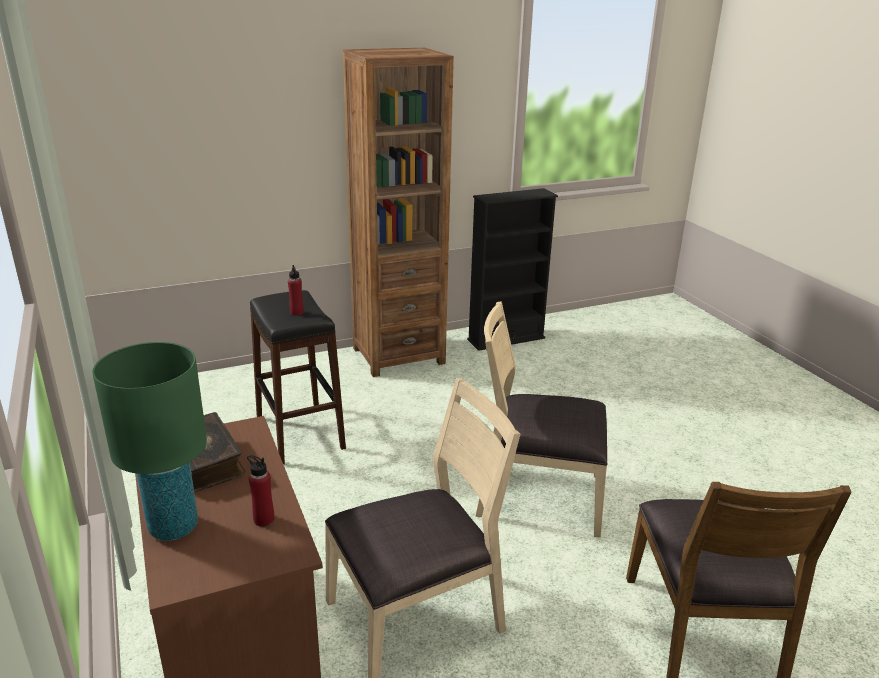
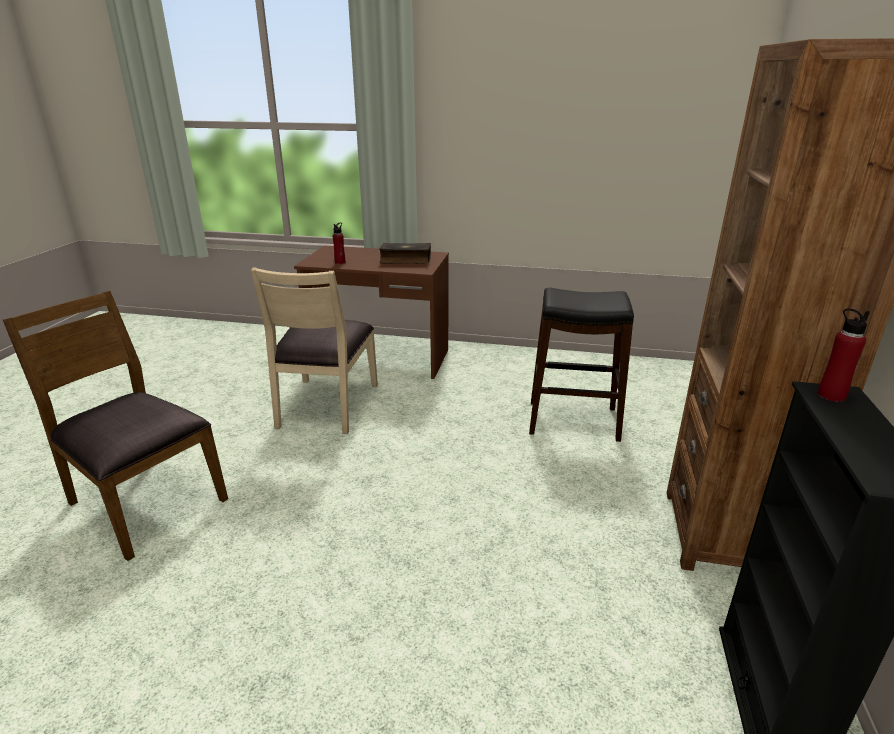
camera: 125 degrees right, 0 degrees up
(173, 527) = (364, 251): green table lamp -> none
(296, 312) = (574, 297): red bottle -> red bottle (831, 395)
(538, 496) = (358, 505): beige chair -> none

